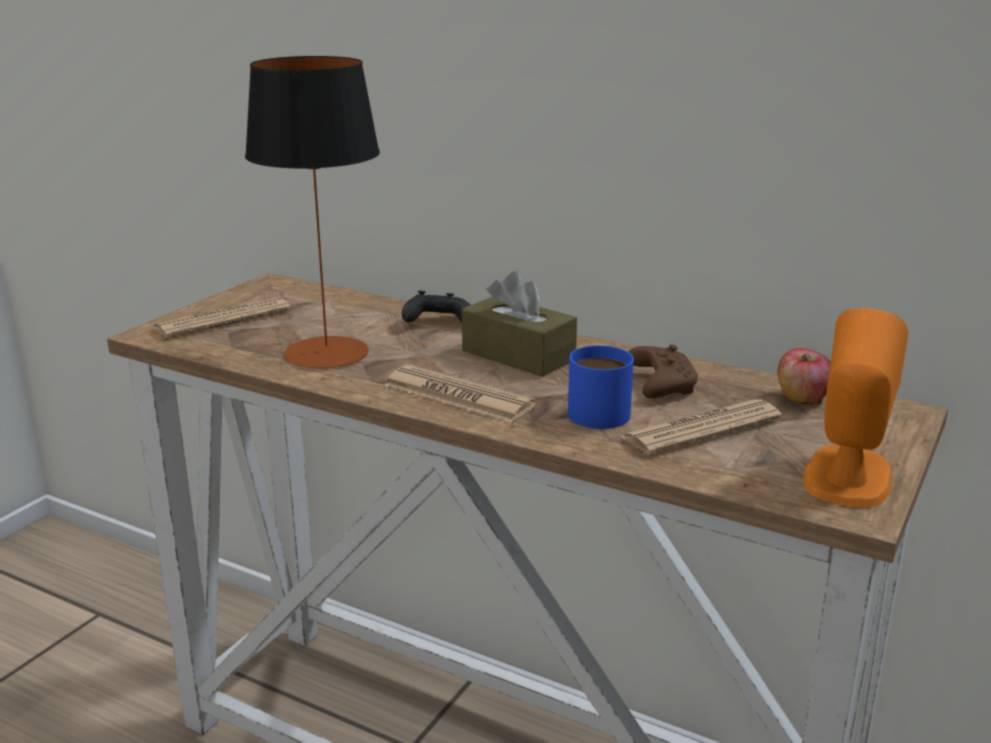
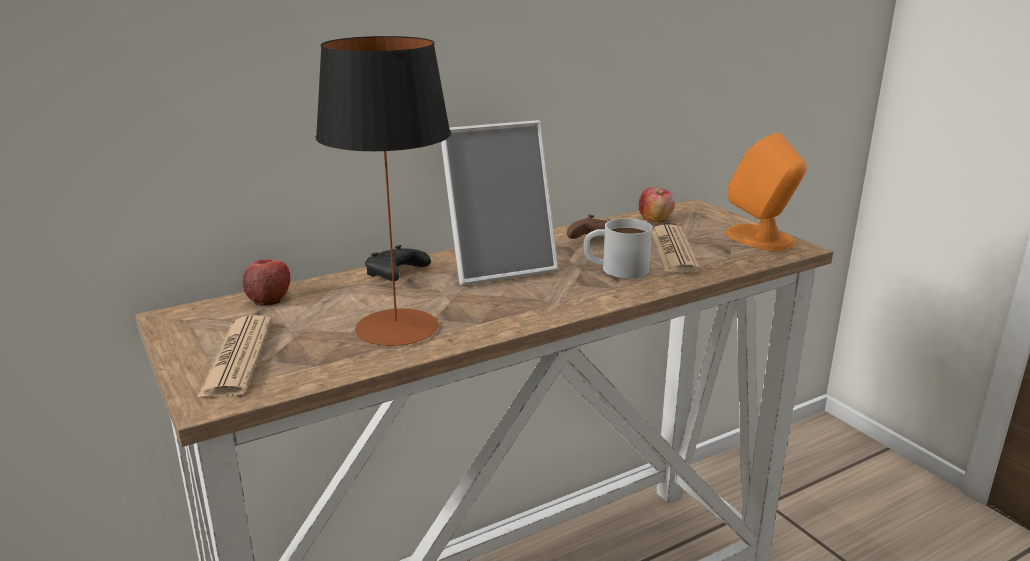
camera: 60 degrees left, 0 degrees up
(336, 297) = (269, 298): none -> apple
(458, 396) = (548, 300): newspaper -> none
(518, 355) = (499, 266): brown tissue box -> picture frame
(592, 409) = (615, 268): blue mug -> white mug

